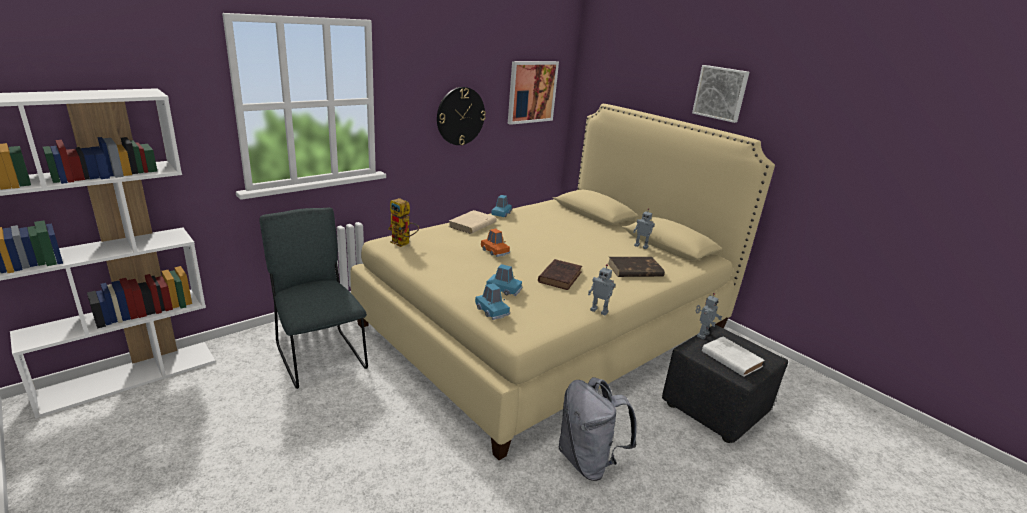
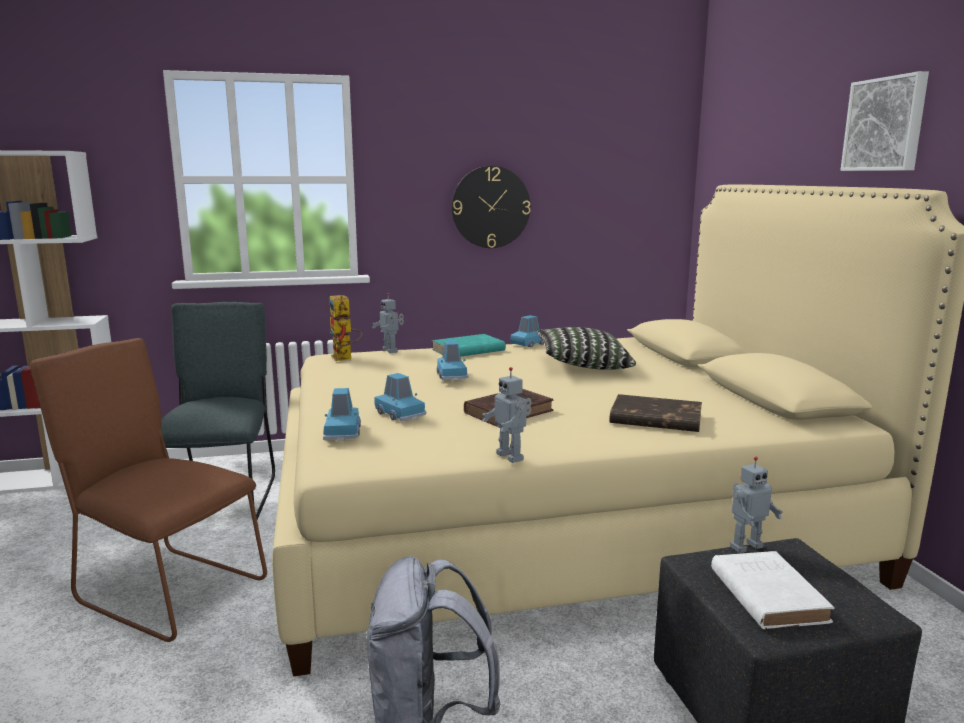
camera: 30 degrees right, 10 degrees down
(359, 432) = (165, 589): none -> brown chair
(472, 225) = (467, 350): beige book -> turquoise book
(495, 251) = (452, 375): orange toy car -> blue toy car
(532, 92) = (616, 178): picture -> none
(553, 231) = (582, 366): none -> pillow
(641, 246) = (714, 394): toy robot -> toy robot (391, 350)

